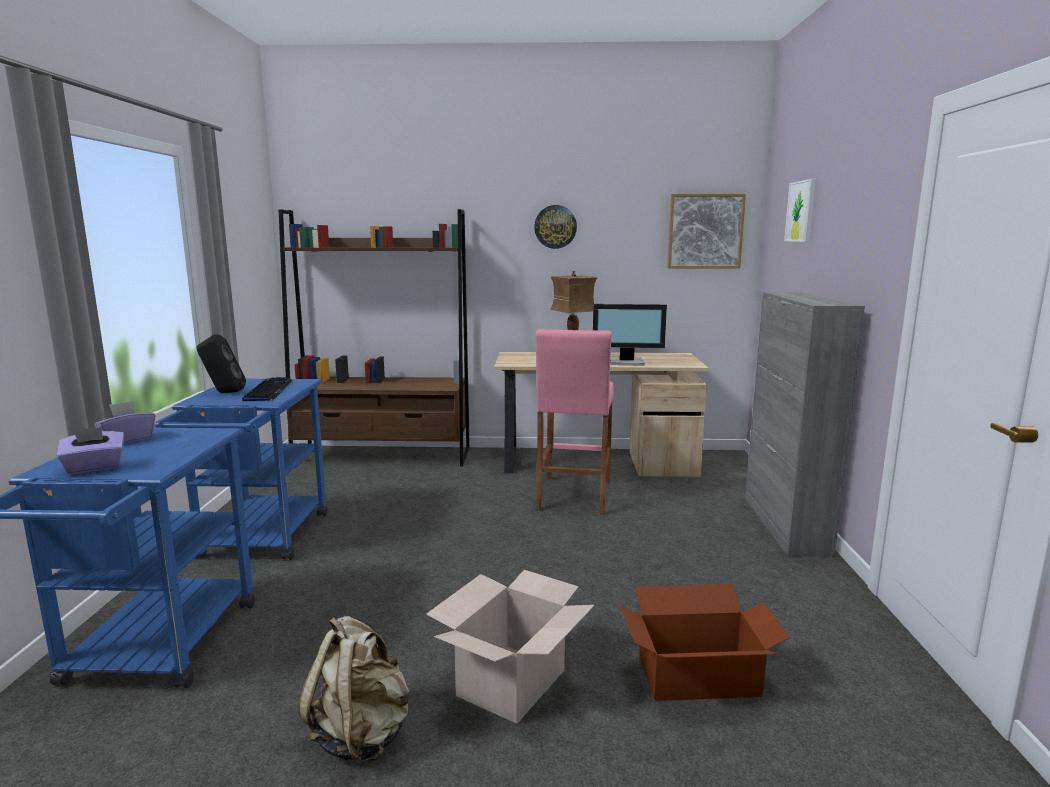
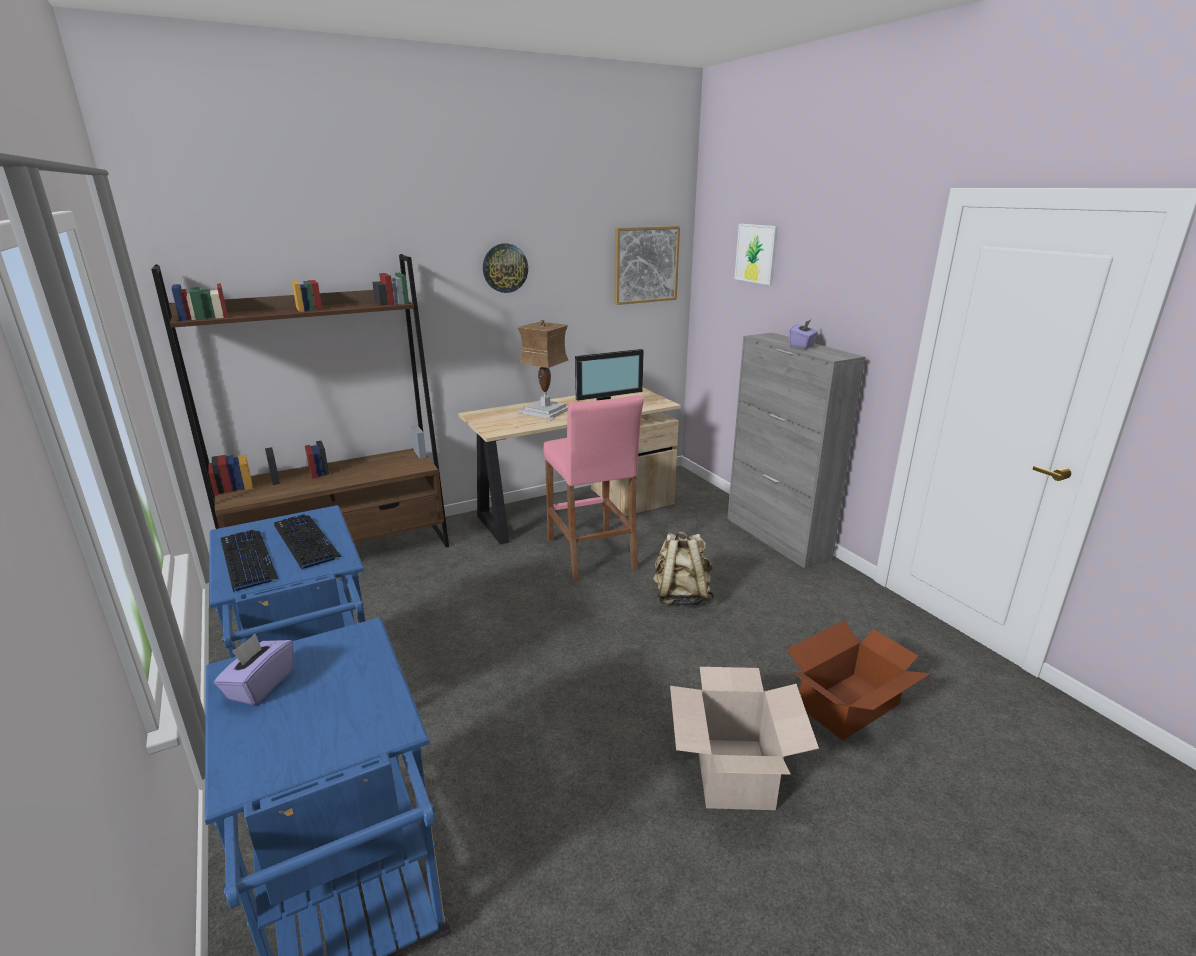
camera: 30 degrees left, 10 degrees up
(95, 468) = (309, 751): purple tissue box -> purple tissue box (802, 345)
(223, 392) = (247, 560): black speaker -> keyboard
(361, 735) = (671, 887): beige backpack -> beige backpack (681, 597)

